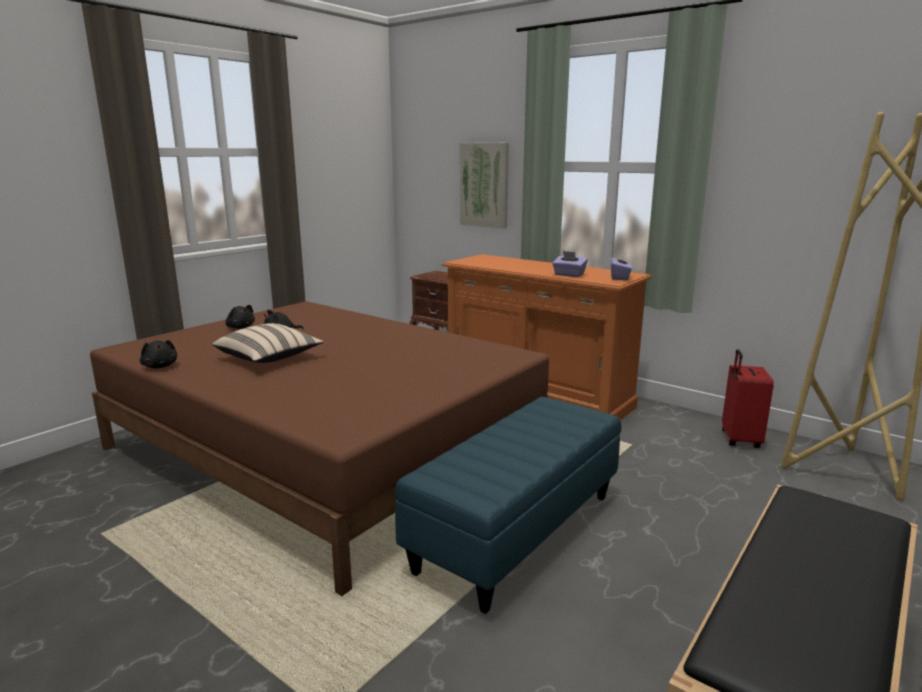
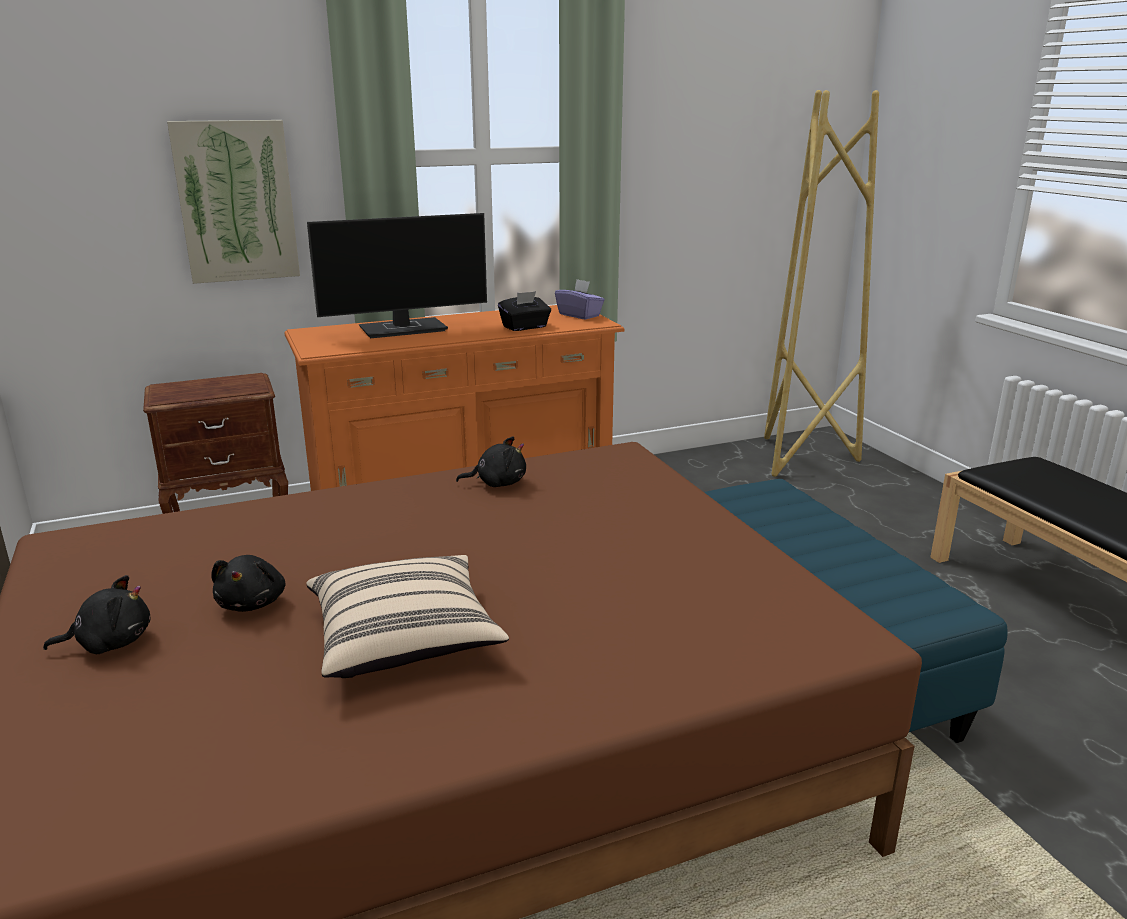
camera: 60 degrees left, 5 degrees up
(160, 366) = (277, 796): black plush toy -> black plush toy (497, 483)
(519, 263) = (405, 329): none -> monitor
(569, 275) = (525, 327): purple tissue box -> black tissue box
(739, 439) = (704, 469): red suitcase -> none

